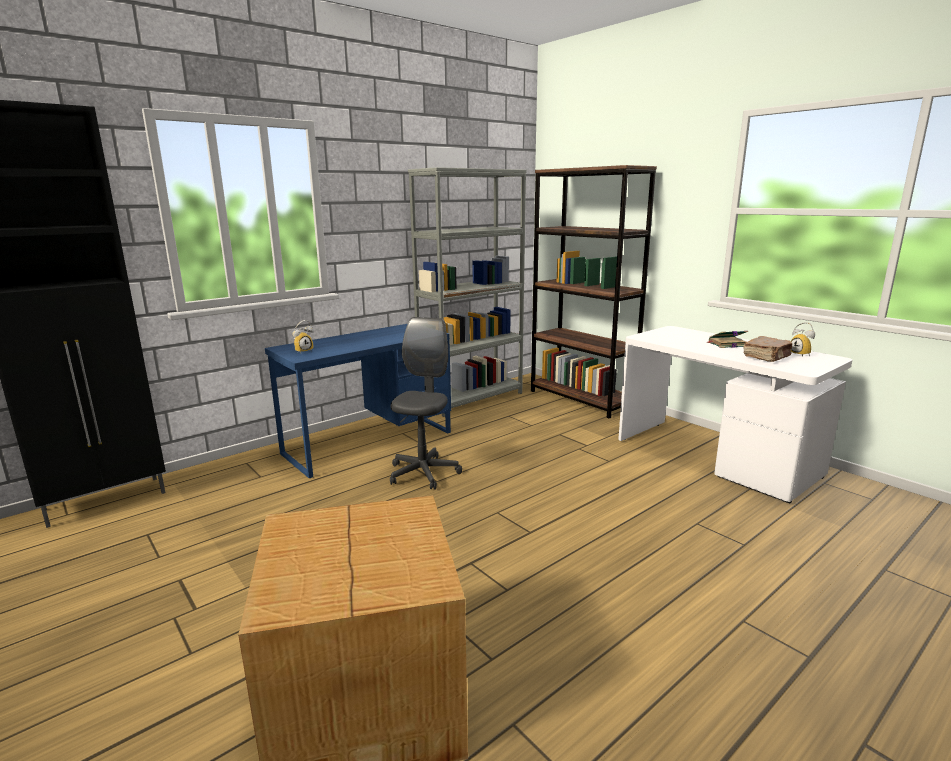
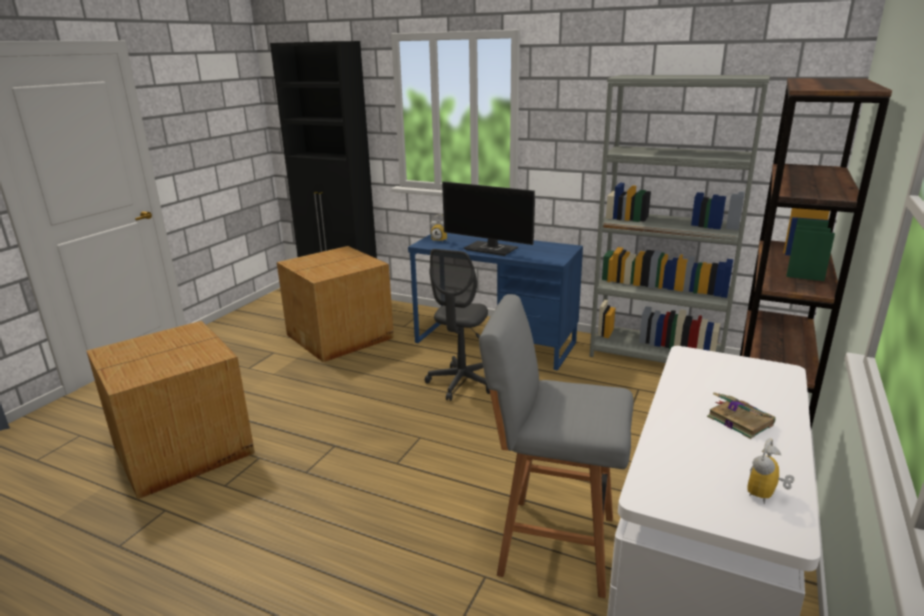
camera: 65 degrees right, 5 degrees up
(220, 519) = (341, 336): none -> cardboard box
(368, 342) = (492, 249): none -> monitor
(423, 473) = (461, 383): grey office chair -> grey office chair turned 120 degrees clockwise
(669, 491) = (552, 543): none -> grey stool
(767, 357) = (699, 459): brown book -> none

